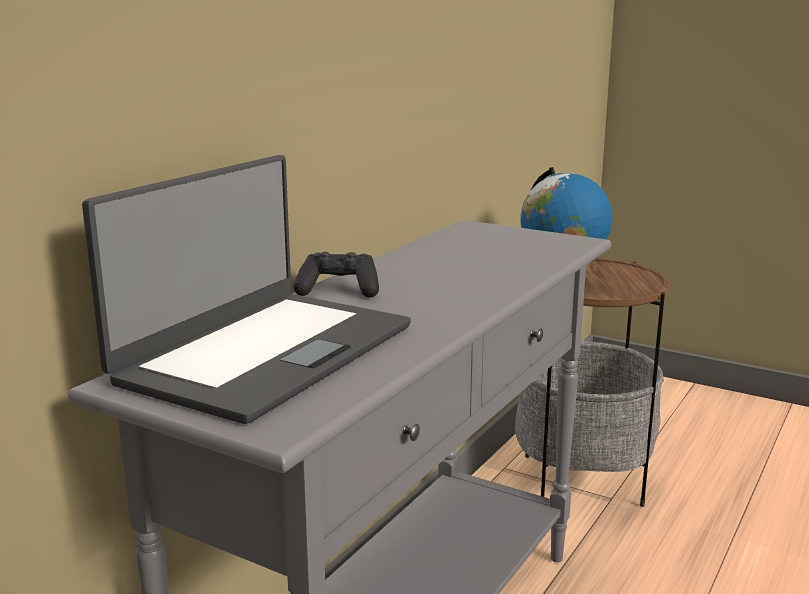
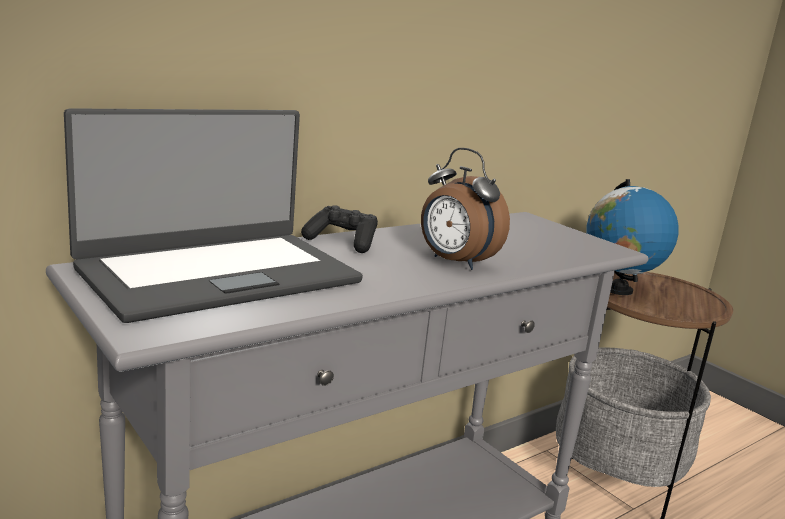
camera: 20 degrees right, 0 degrees up
(465, 286) = (455, 262): none -> alarm clock

